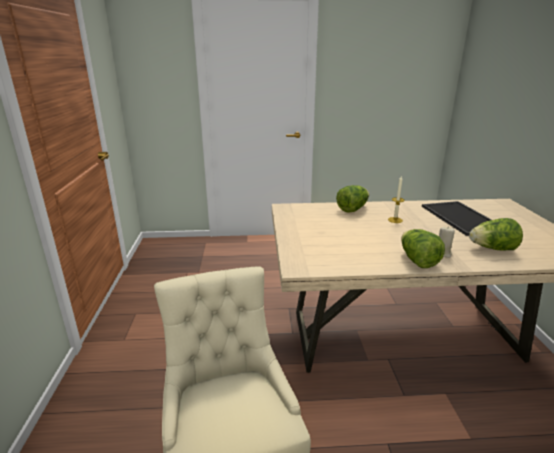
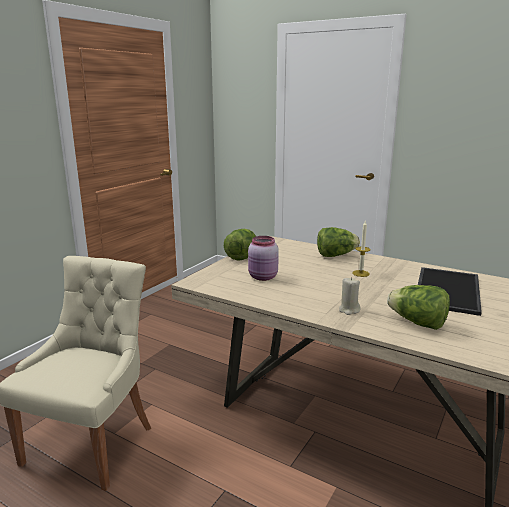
camera: 35 degrees right, 5 degrees down
(340, 245) = (263, 277): none -> pink jar
(417, 261) = (308, 307): lettuce -> lettuce (242, 256)

